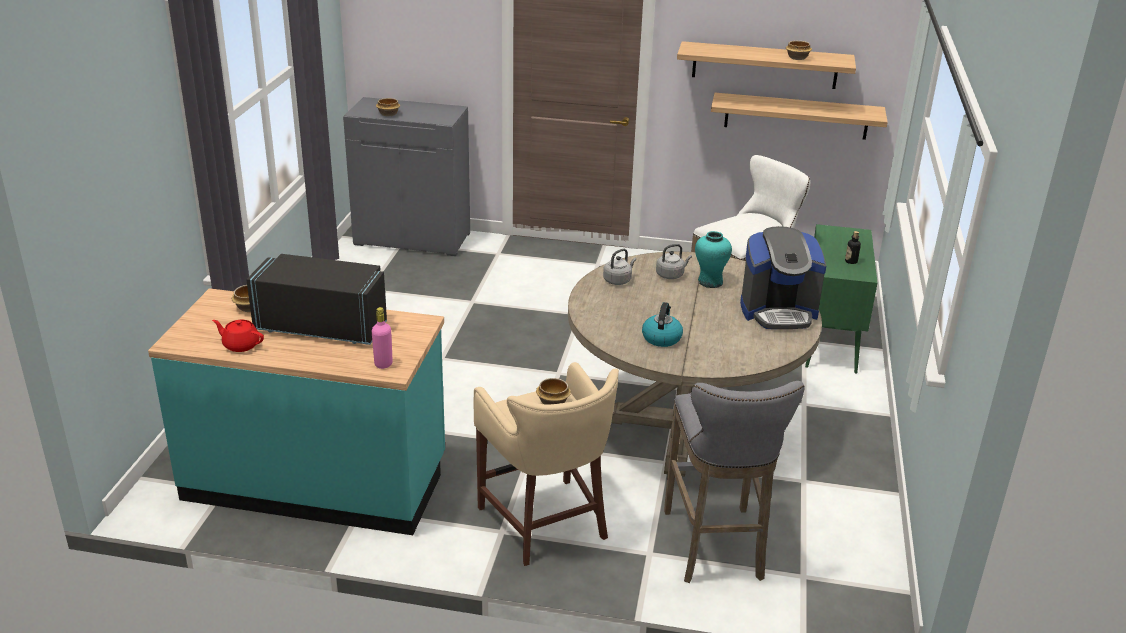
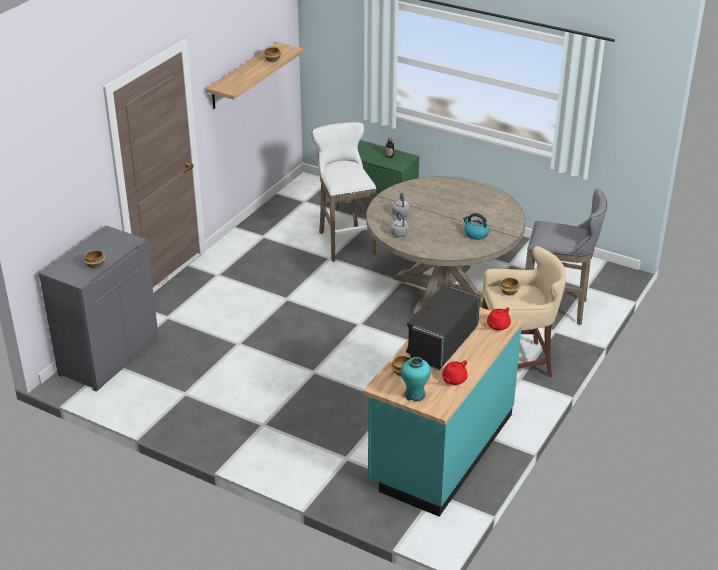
camera: 70 degrees left, 5 degrees up
(383, 364) = (498, 325): pink bottle -> red teapot
(710, 282) = (416, 202): turquoise vase -> turquoise vase (415, 395)
(778, 312) = (462, 190): coffee machine -> none
(796, 116) = (260, 98): shelf -> none

